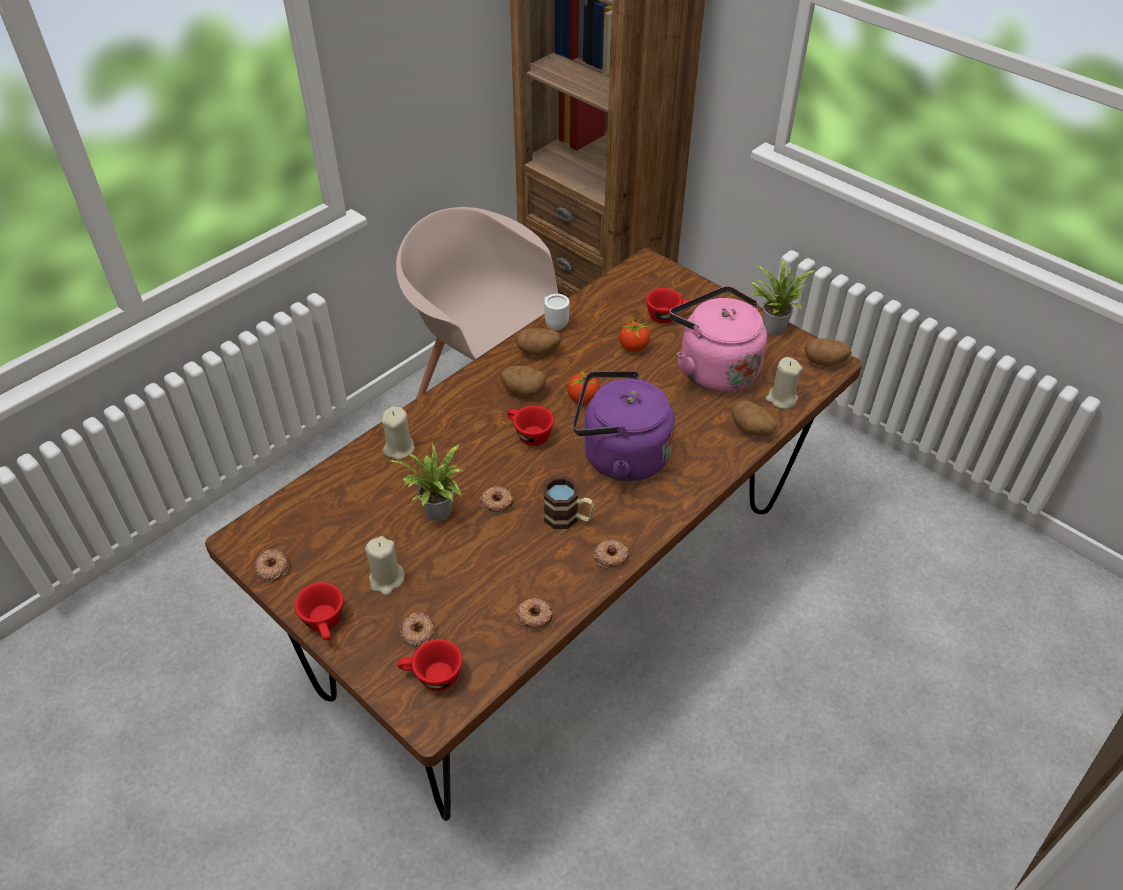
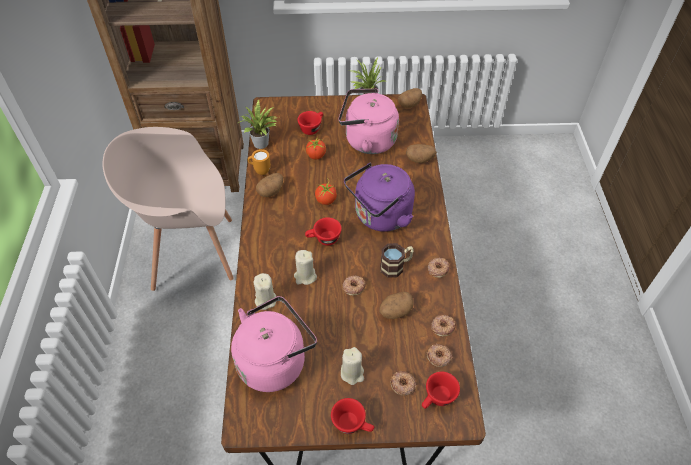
camera: 45 degrees left, 5 degrees up
(272, 568) = (283, 423): donut -> donut (438, 357)
(336, 509) = (275, 361): none -> pink kettle
(438, 514) = (332, 317): potted plant -> potted plant (262, 144)
(523, 391) = (290, 218): potato -> potato (395, 311)
(554, 324) = (260, 170): white mug -> orange mug
(781, 399) = (414, 135): beige candle -> beige candle (305, 276)

